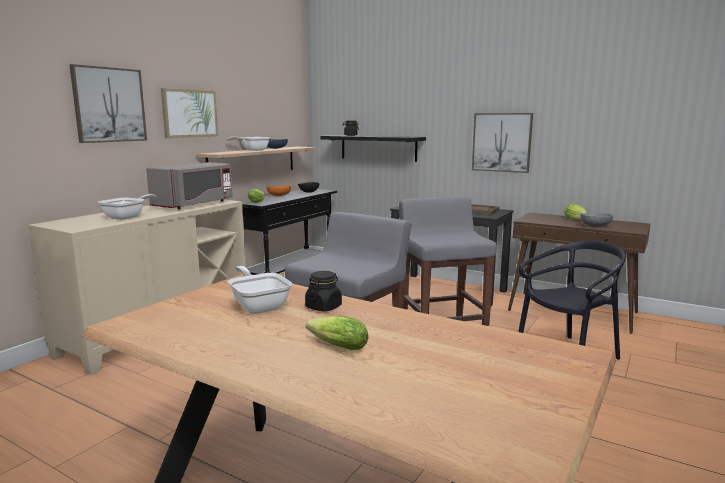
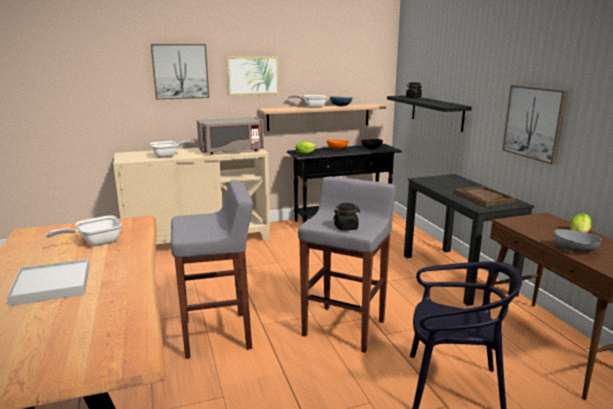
camera: 40 degrees right, 5 degrees up
(259, 306) = (95, 242): frying pan -> frying pan turned 135 degrees counterclockwise
(323, 307) = (118, 256): black jar -> black jar (346, 227)
(335, 346) = (52, 285): lettuce -> white tray

